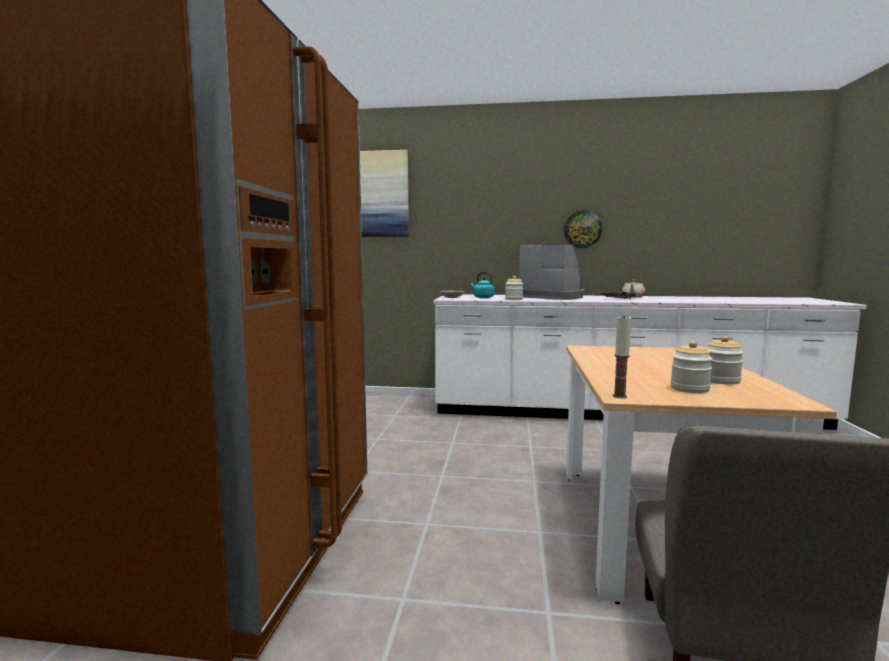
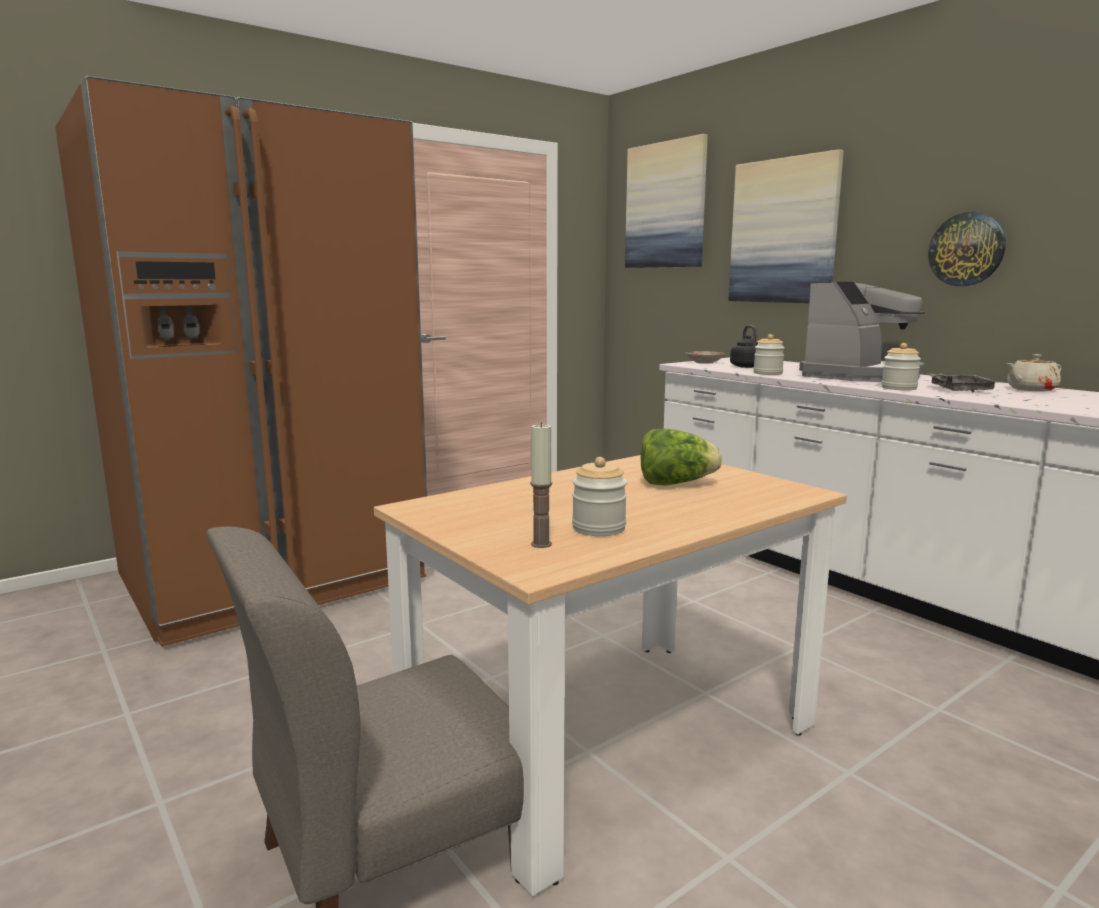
camera: 45 degrees right, 5 degrees up
(471, 216) = (784, 231): none -> picture
(482, 297) = (745, 366): turquoise kettle -> black kettle
(553, 297) = (861, 375): coffee machine -> coffee machine turned 45 degrees clockwise
(619, 396) = (411, 506): candle -> candle (541, 544)
(646, 357) = (675, 484): none -> lettuce
(689, 389) = (511, 522): jar -> jar (899, 388)

